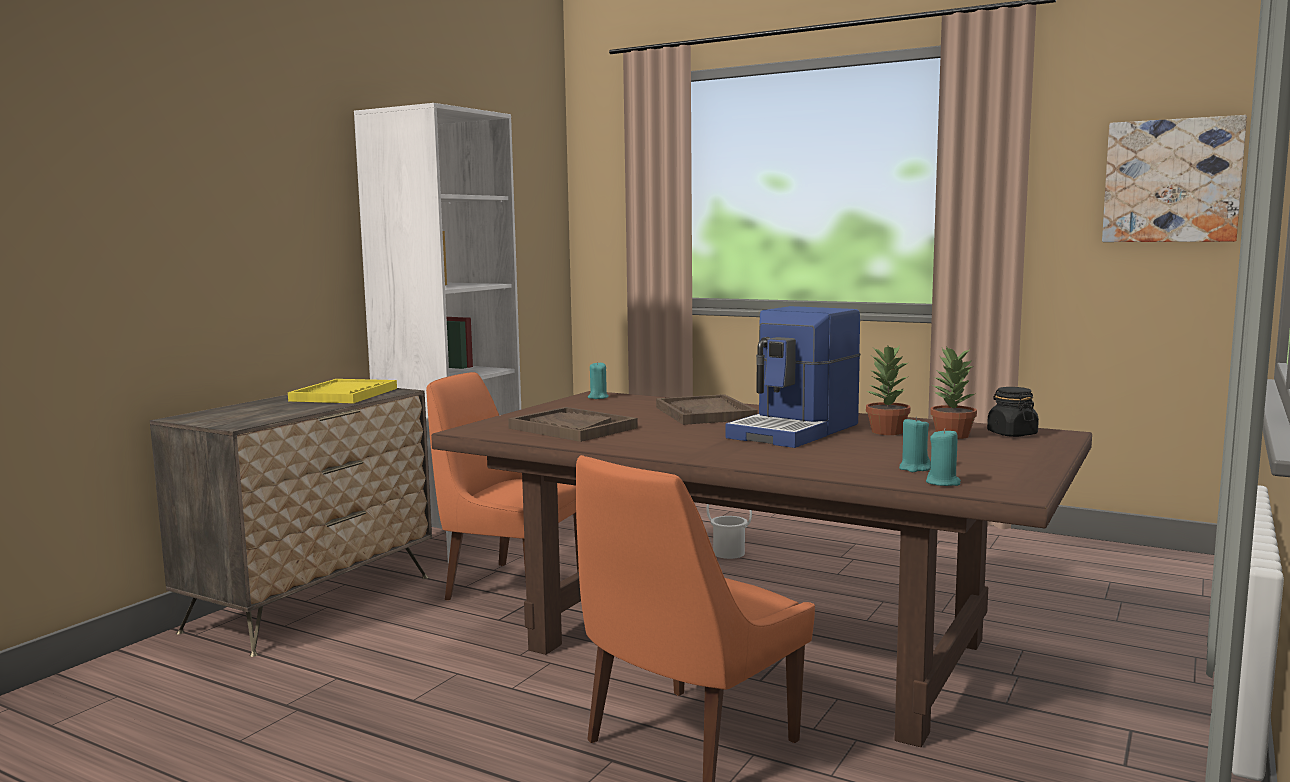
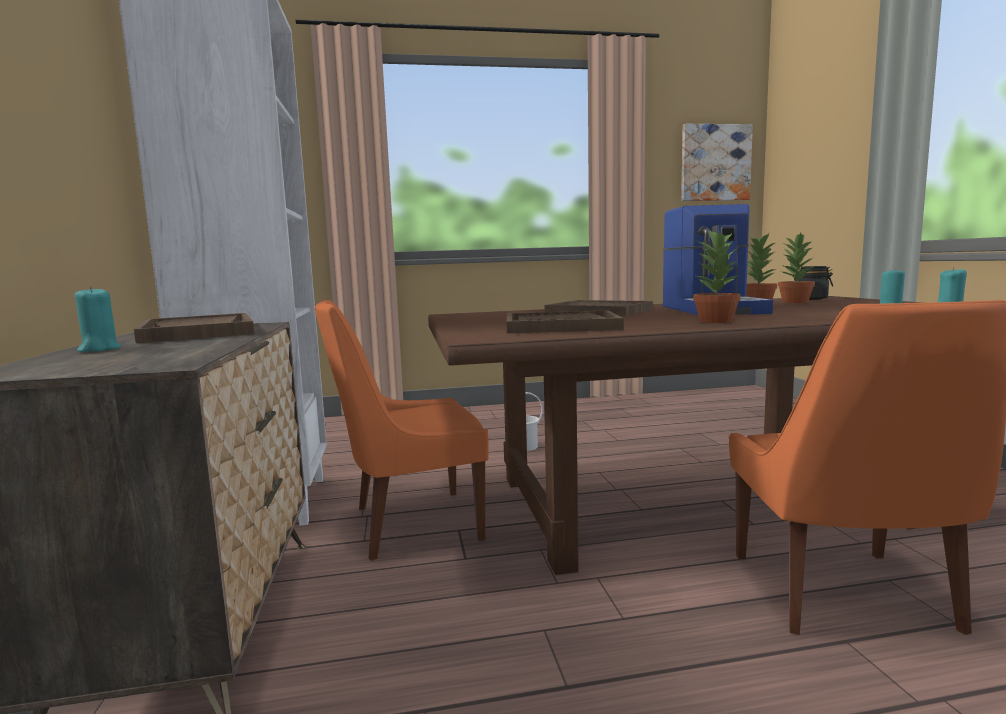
camera: 40 degrees left, 0 degrees up
(344, 394) = (198, 332): yellow tray -> brown tray
(598, 397) = (463, 315): turquoise candle -> turquoise candle (99, 349)
(692, 447) = (716, 321): none -> potted plant

